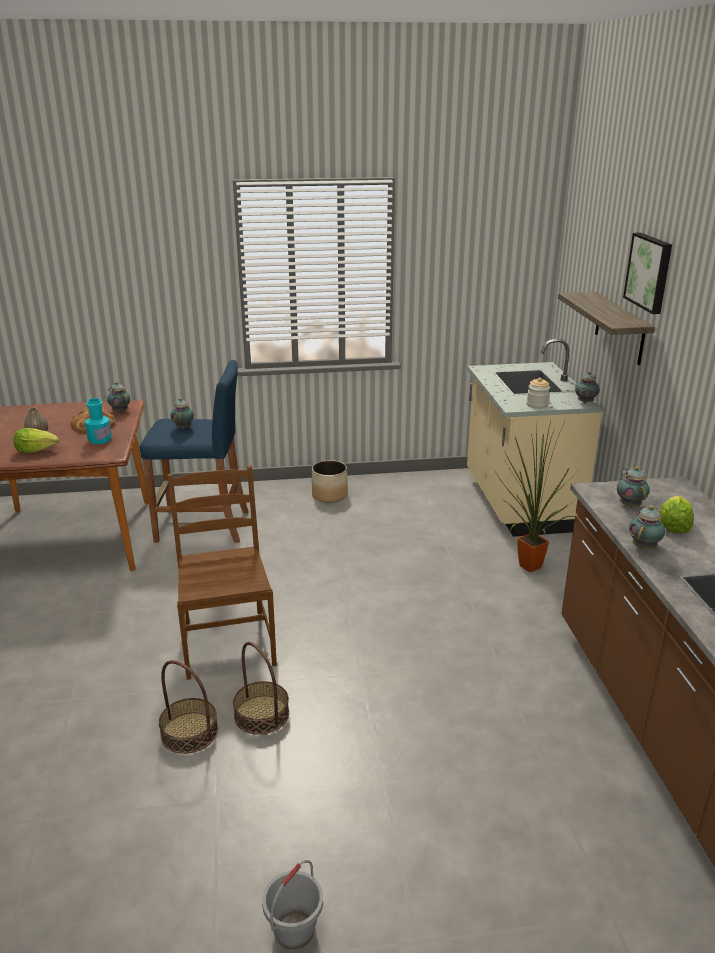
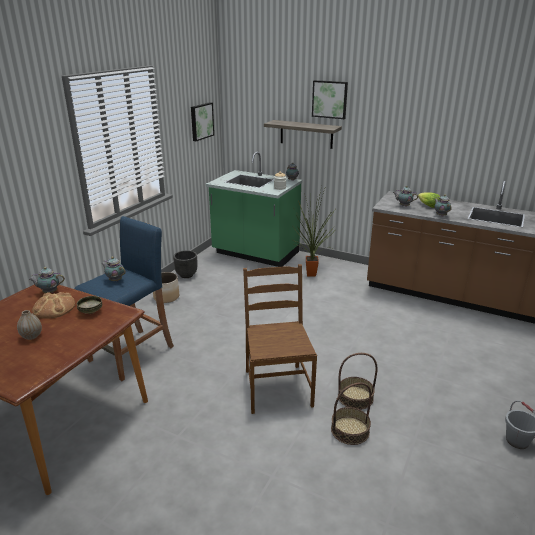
camera: 55 degrees left, 0 degrees up
(36, 450) = (61, 342): lettuce -> none
(100, 440) = (90, 312): turquoise bottle -> bowl
(227, 642) = (276, 387): brown chair -> brown chair turned 60 degrees clockwise
(394, 485) = (186, 275): none -> black planter
(498, 271) = (201, 121): none -> picture
(518, 503) = (255, 254): beige counter -> green counter

